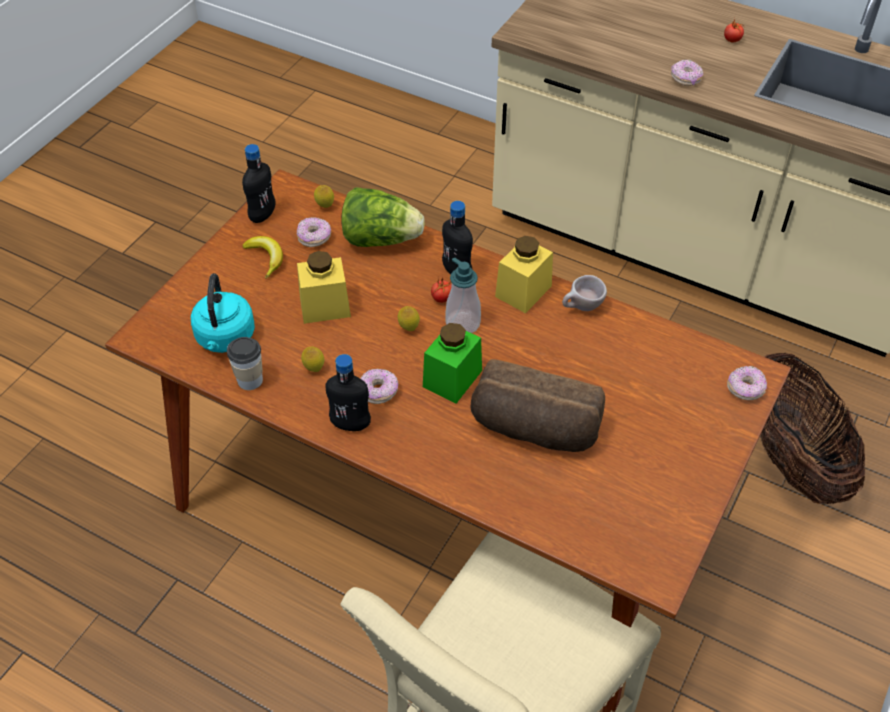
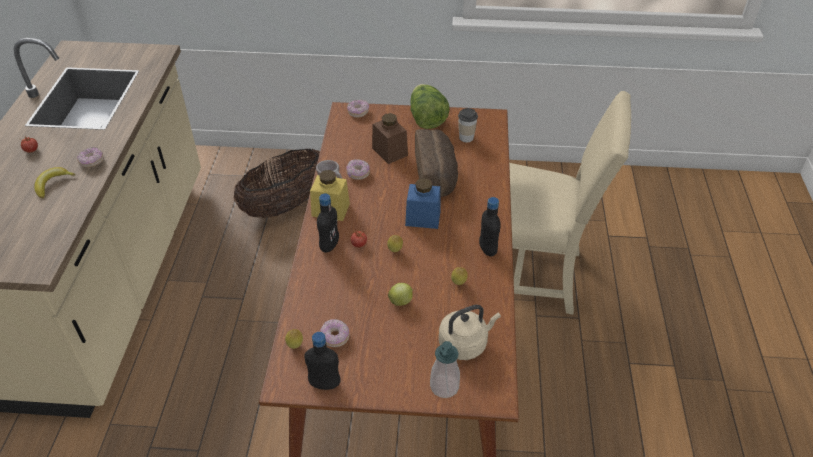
camera: 115 degrees left, 5 degrees down
(225, 339) = (465, 344): turquoise kettle -> beige kettle
(250, 380) = (490, 312): cup -> cup (466, 137)
(266, 258) = (372, 358): banana -> banana (52, 184)
(325, 306) = (401, 301): yellow jar -> apple
(379, 391) = (454, 246): donut -> donut (358, 174)
(380, 239) = (316, 297): lettuce -> lettuce (426, 119)
(452, 378) = (423, 218): green jar -> blue jar
(463, 323) = (375, 228): soap dispenser -> soap dispenser (444, 386)
(621, 394) = (390, 152): none -> brown jar

